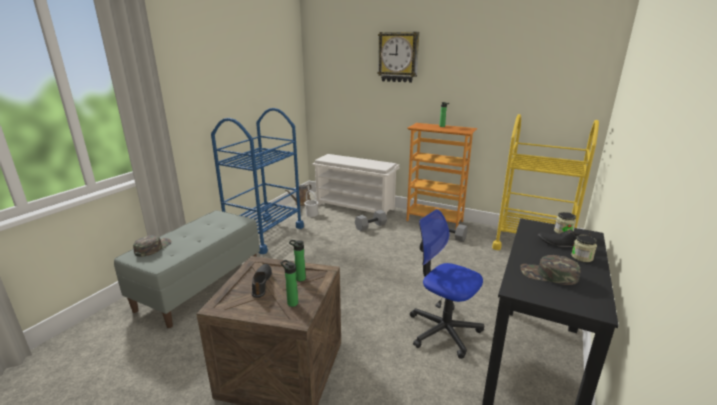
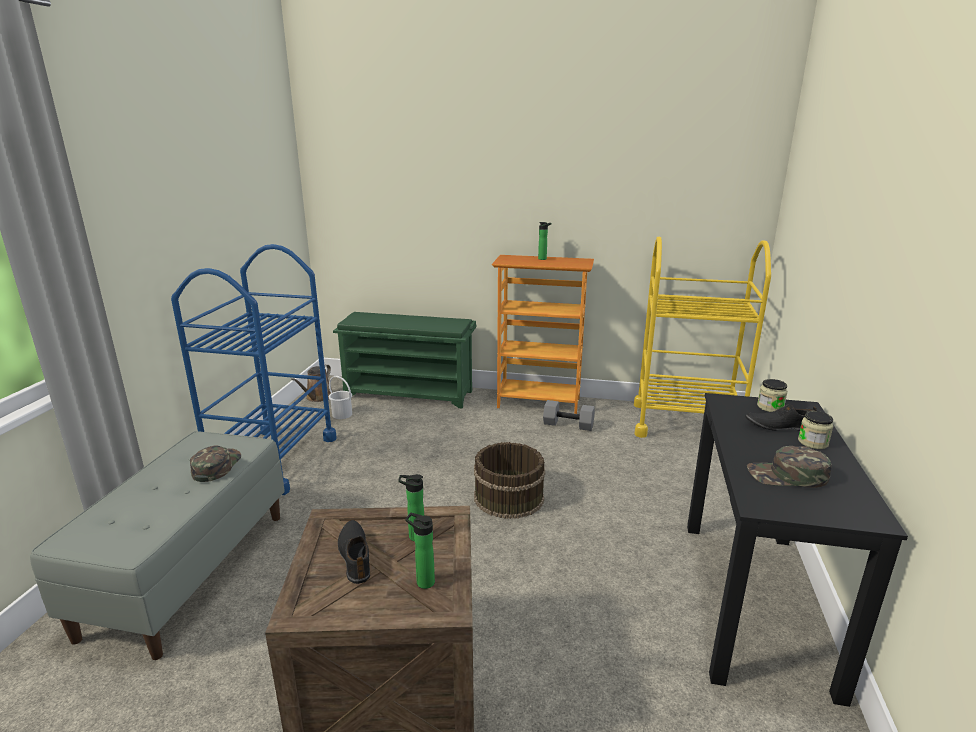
camera: 15 degrees left, 0 degrees up
(152, 248) = (102, 519): green cap -> green cap (216, 466)
(356, 207) = (410, 393): white shoe rack -> green shoe rack
(370, 226) = (445, 423): grey dumbbell -> none
(392, 274) = (508, 497): none -> brown bucket
(398, 57) = (465, 154): wall clock -> none
(443, 330) = (615, 575): office chair -> none

